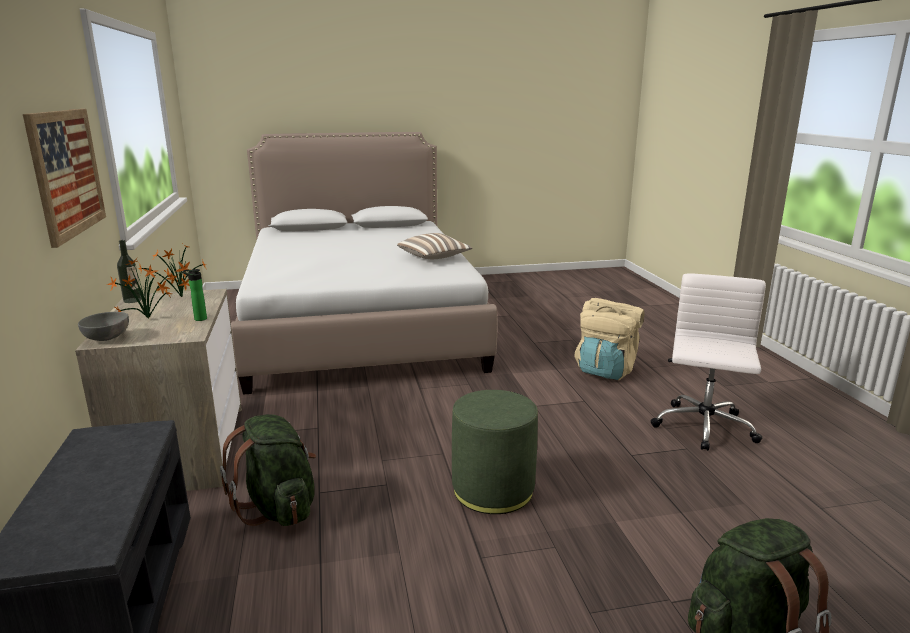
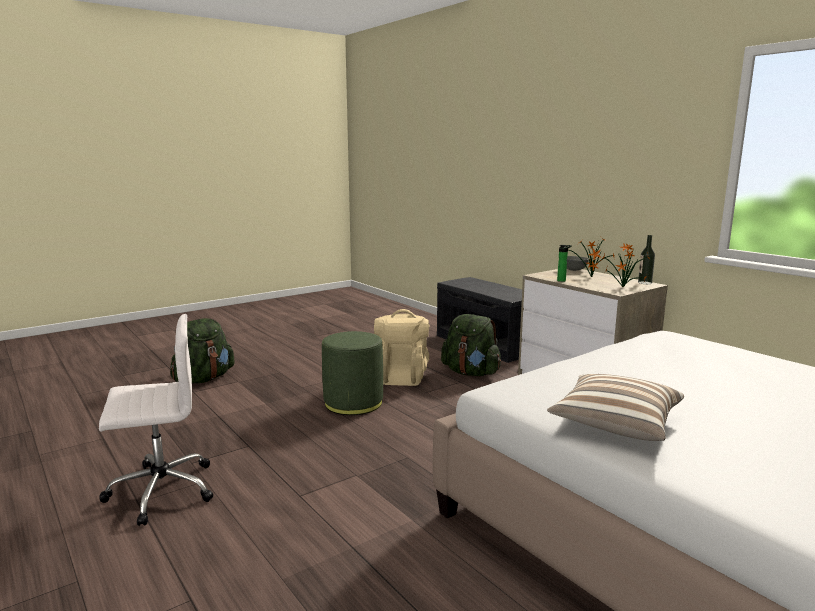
camera: 155 degrees right, 5 degrees down
(67, 172) = (630, 175): picture -> none
(606, 370) = (272, 567): beige backpack -> beige backpack (402, 376)
(703, 428) = (160, 490): white office chair -> white office chair turned 105 degrees counterclockwise

